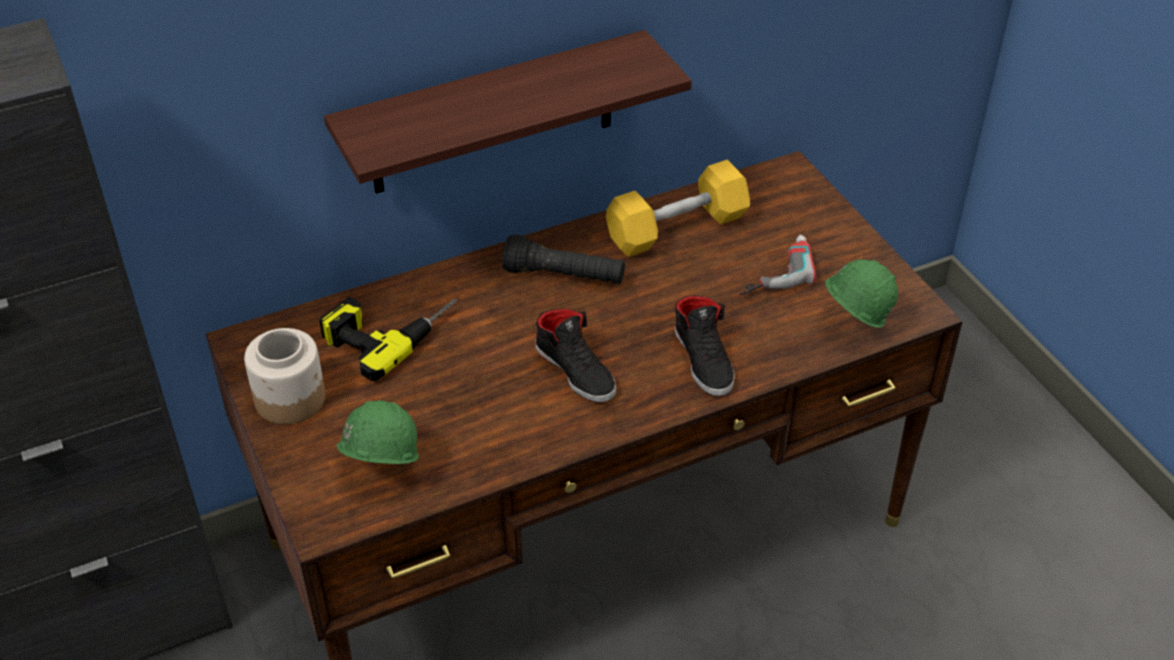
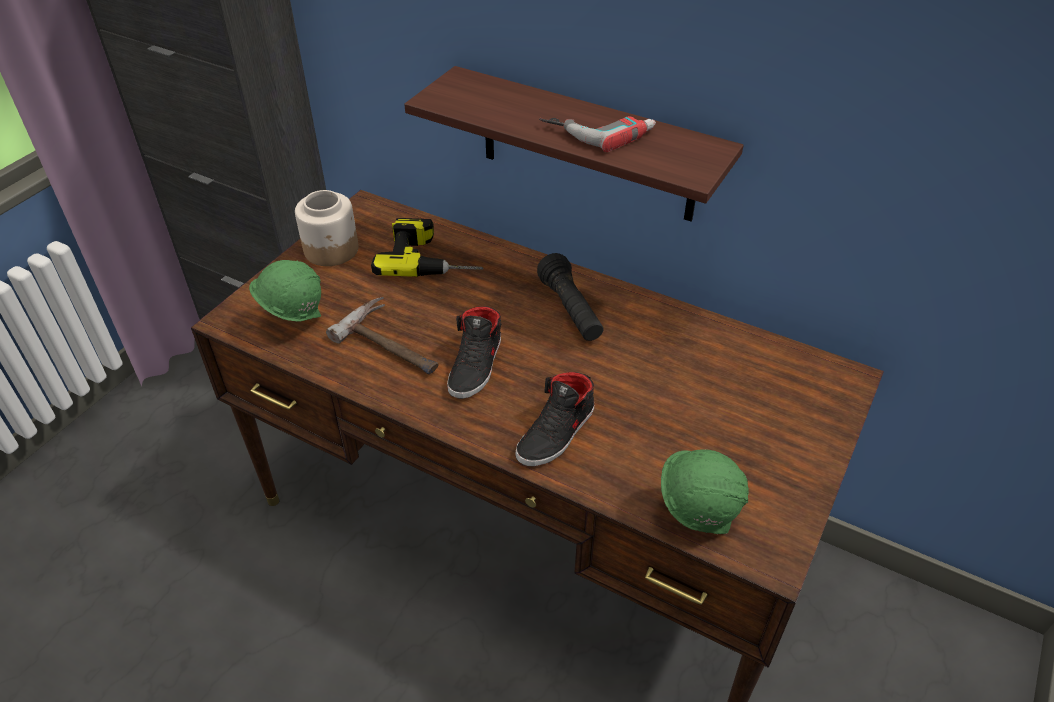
camera: 55 degrees right, 0 degrees up
(489, 411) = (395, 343): none -> hammer
(677, 228) = (693, 344): yellow dumbbell -> none
(773, 270) = (709, 426): power drill -> power drill (598, 129)

